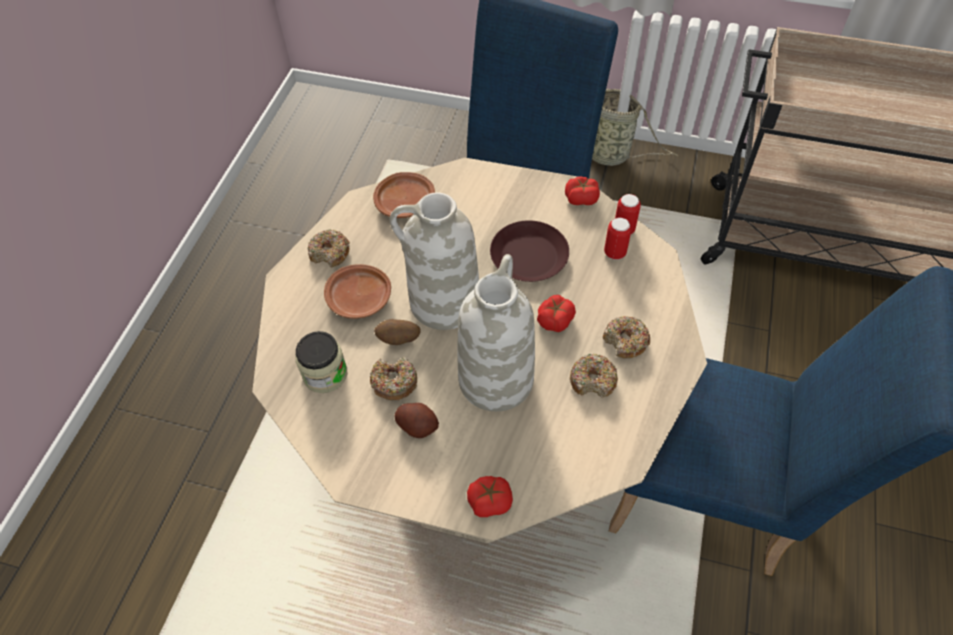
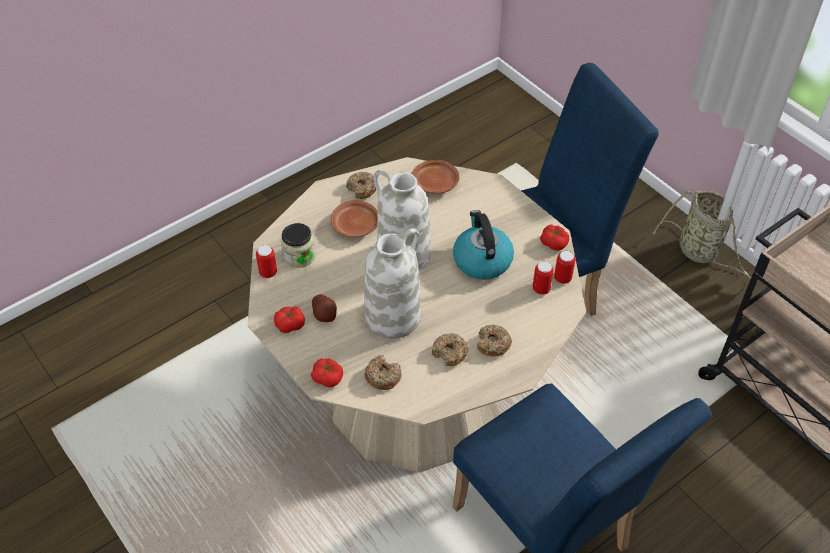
camera: 35 degrees right, 5 degrees down
(304, 418) = (268, 273): none -> can
(394, 382) = (333, 283): donut -> donut (383, 376)
(399, 339) = (357, 262): potato -> none
(529, 257) = (481, 260): brown plate -> kettle
(555, 319) = (461, 306): tomato -> tomato (290, 324)

